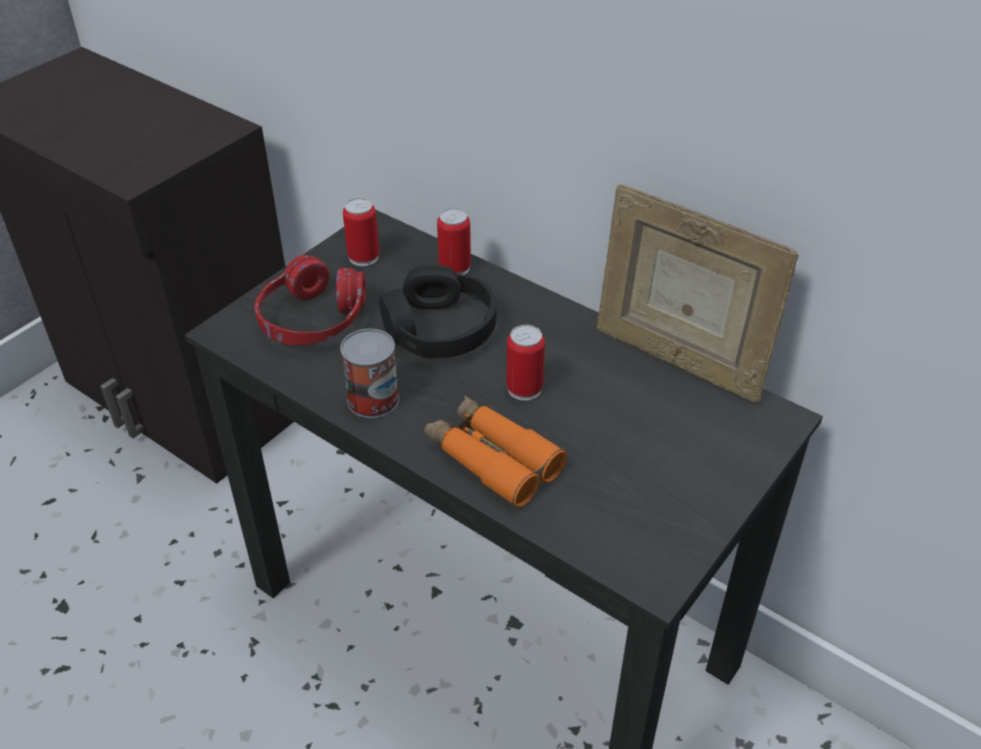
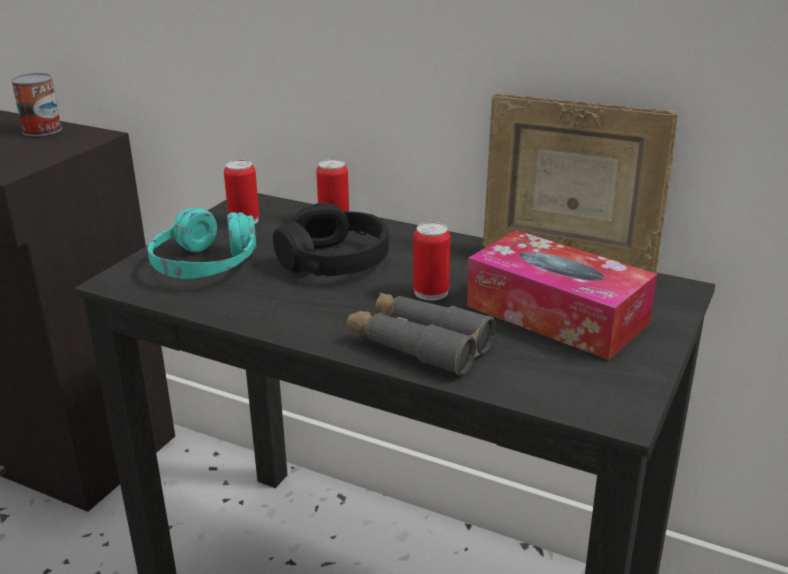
camera: 10 degrees left, 15 degrees down
(312, 319) = (205, 265): red headphones -> turquoise headphones
(373, 400) = (283, 314): can -> can (42, 130)
(492, 459) = (418, 344): orange binoculars -> grey binoculars
(640, 438) = (556, 314): none -> tissue box

